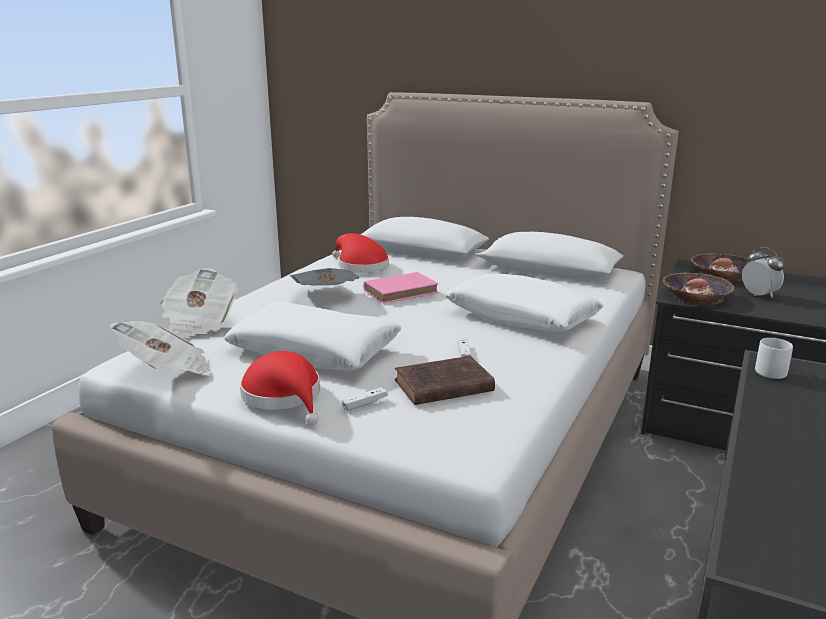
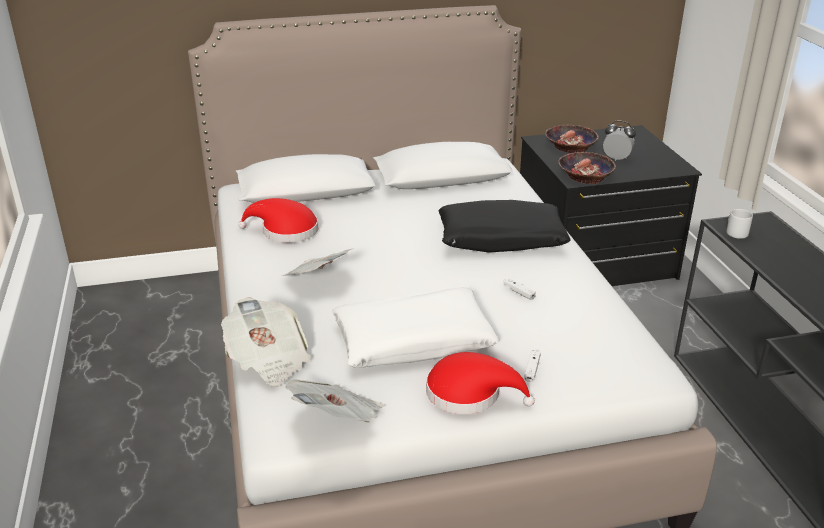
camera: 40 degrees left, 10 degrees up
(402, 291) = (375, 248): pink book -> none
(441, 386) = (552, 329): brown book -> none
(521, 317) = (501, 239): white pillow -> black pillow

